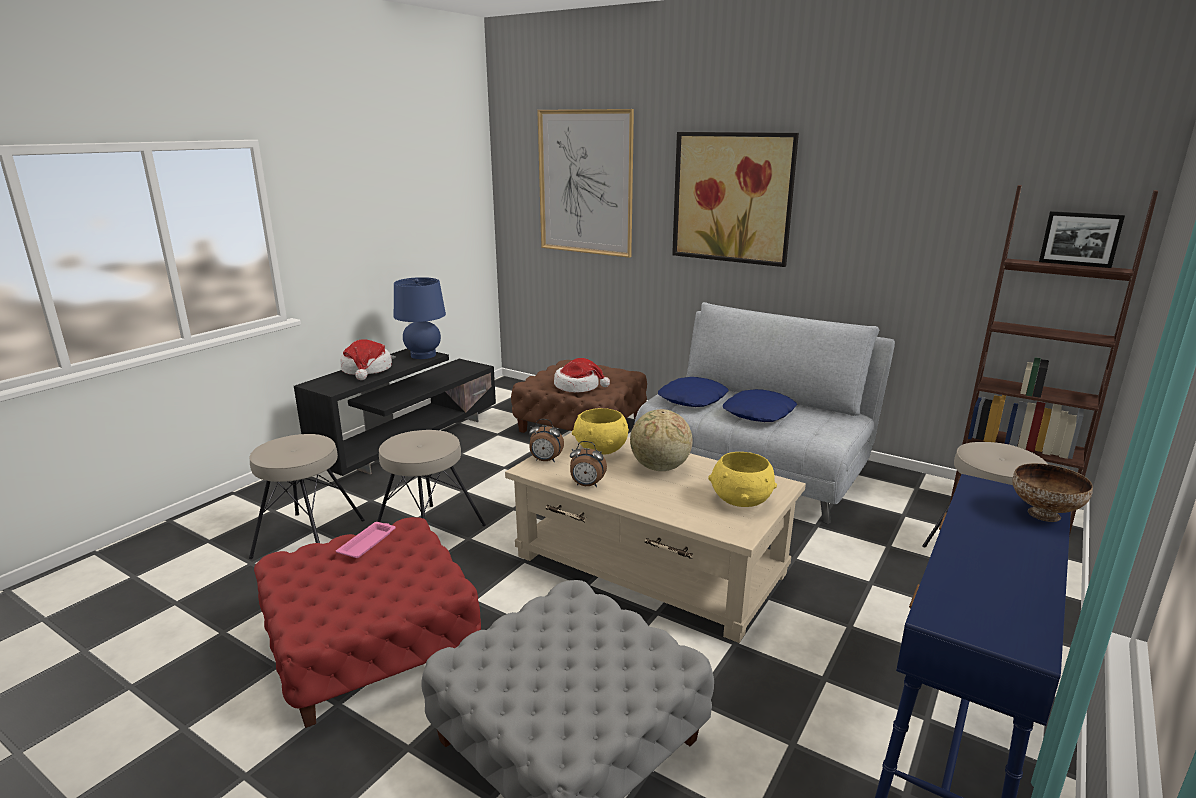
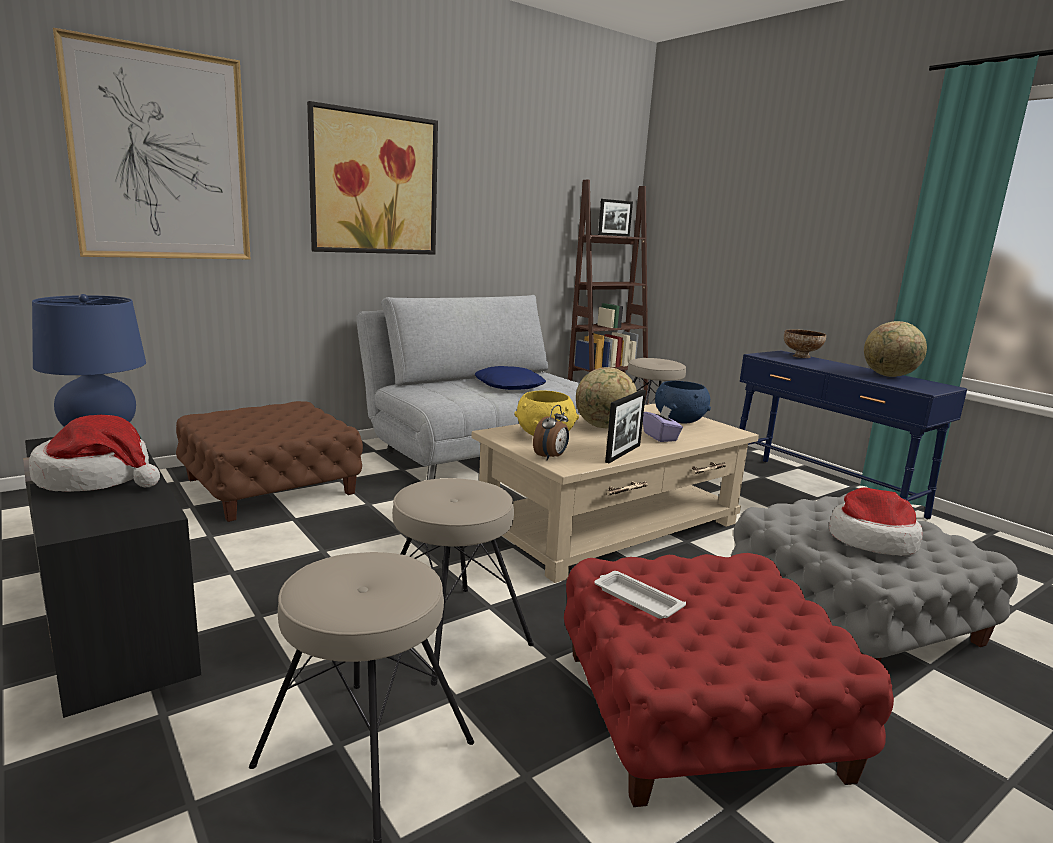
camera: 70 degrees left, 5 degrees down
(368, 543) = (636, 599): pink tray -> white tray
(578, 386) = (295, 427): hat -> hat (871, 540)
(587, 485) = (623, 453): alarm clock -> picture frame
(661, 496) = (660, 437): none -> purple tissue box
(693, 399) = (449, 393): blue pillow -> none
(741, 500) = (679, 420): yellow bowl -> blue bowl
(1016, 590) = (889, 376): none -> globe

